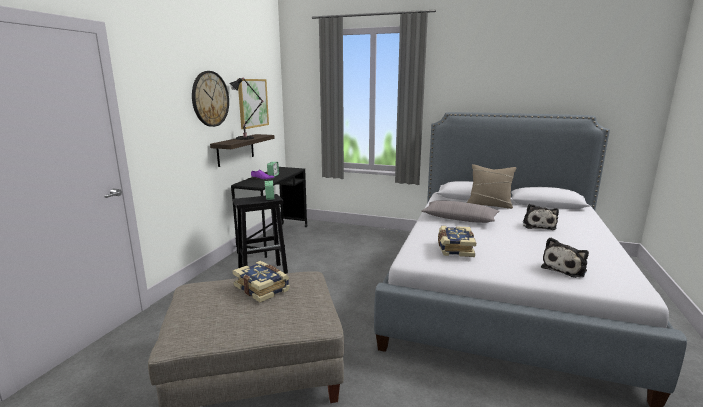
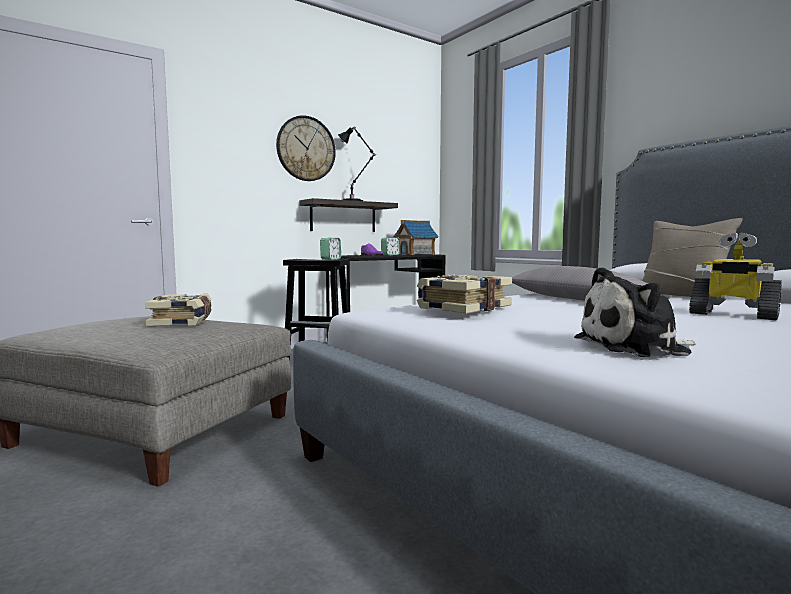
camera: 35 degrees right, 10 degrees down
(252, 103) = (380, 165): picture -> none
(284, 170) = (415, 254): none -> toy house
(538, 226) = (732, 315): plush toy -> toy robot

